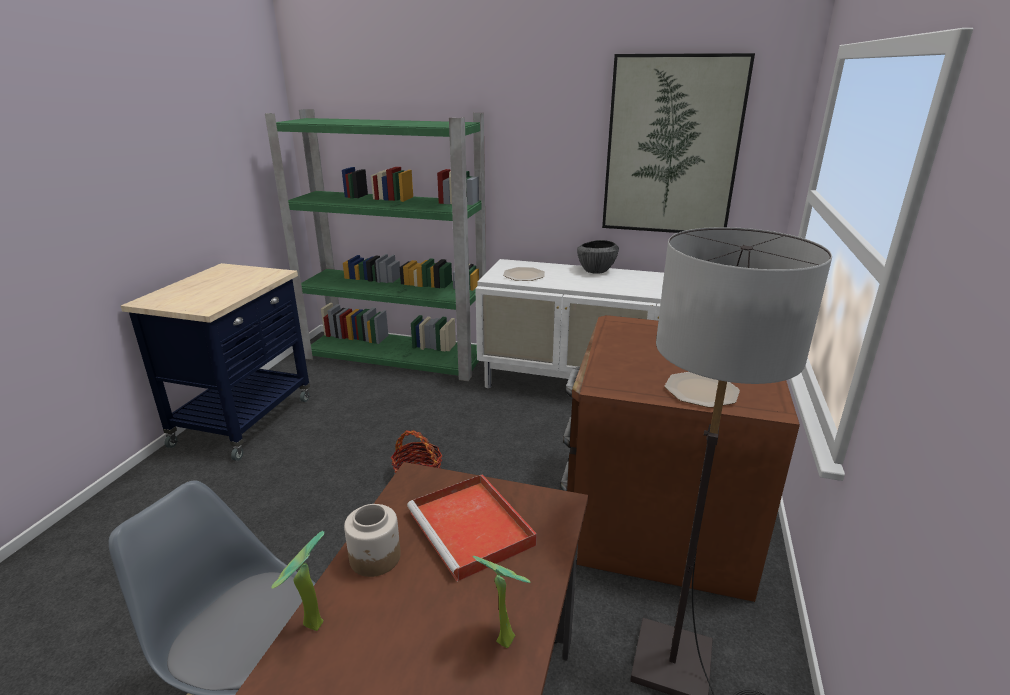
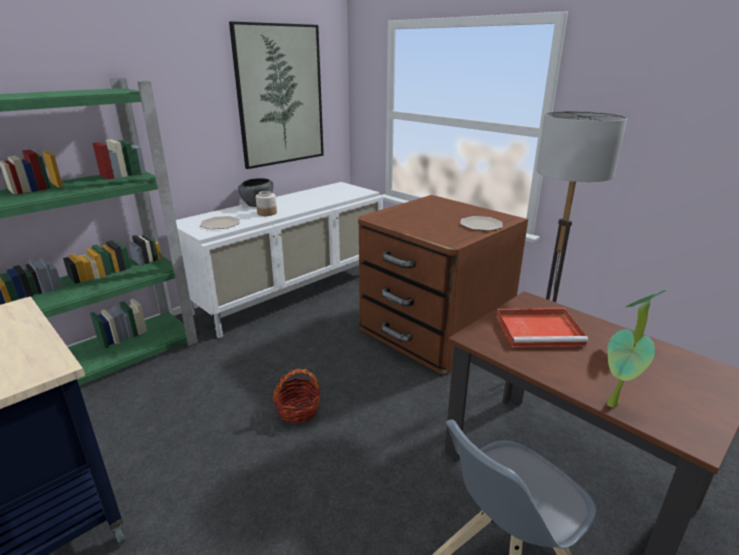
camera: 60 degrees left, 0 degrees up
(375, 558) = (554, 369): jar -> jar (267, 213)

